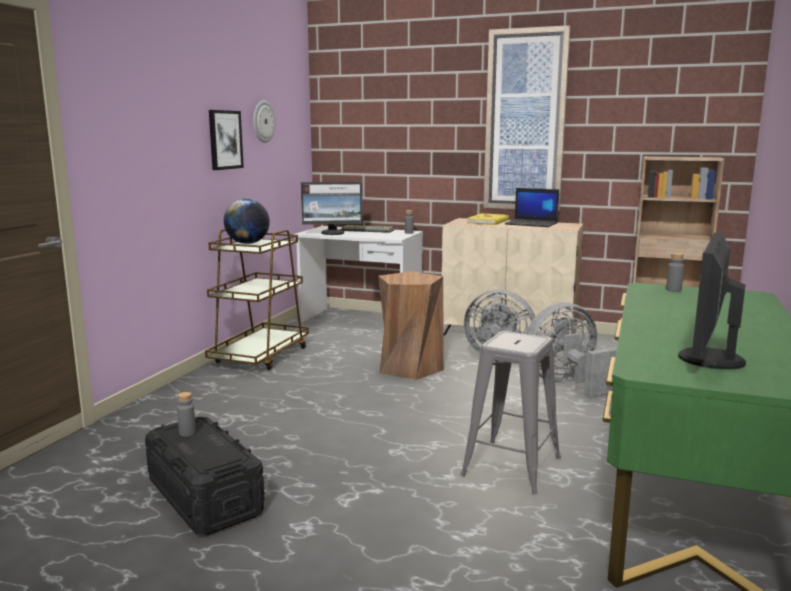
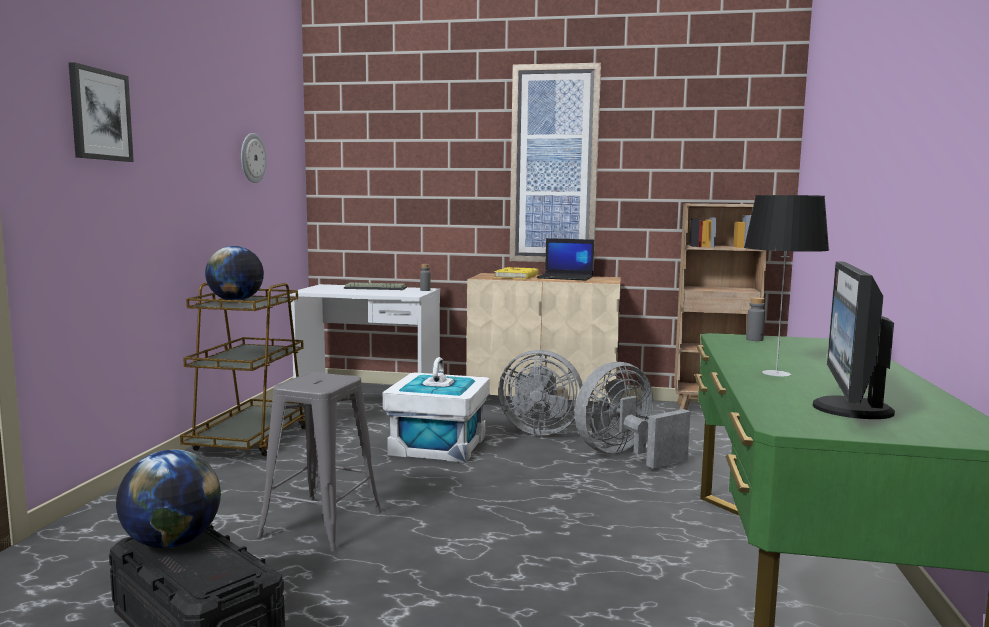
camera: 10 degrees left, 5 degrees down
(187, 433) = (172, 542): grey bottle -> globe
(225, 140) = (207, 175): picture -> picture (100, 115)
(333, 233) = (335, 291): monitor -> none
(410, 368) = (438, 446): brown stool -> white storage box
(511, 466) = (589, 557): grey stool -> grey stool (321, 524)
(667, 324) = (775, 373): none -> table lamp

